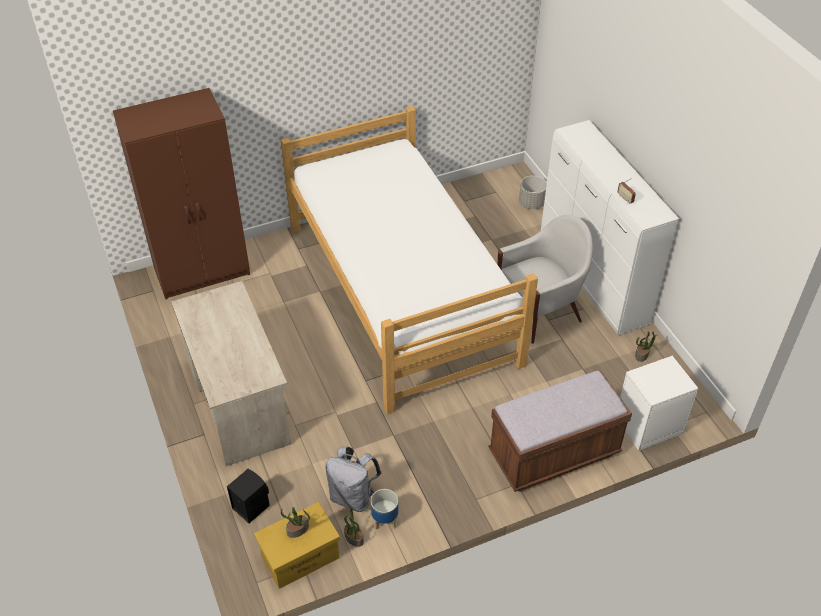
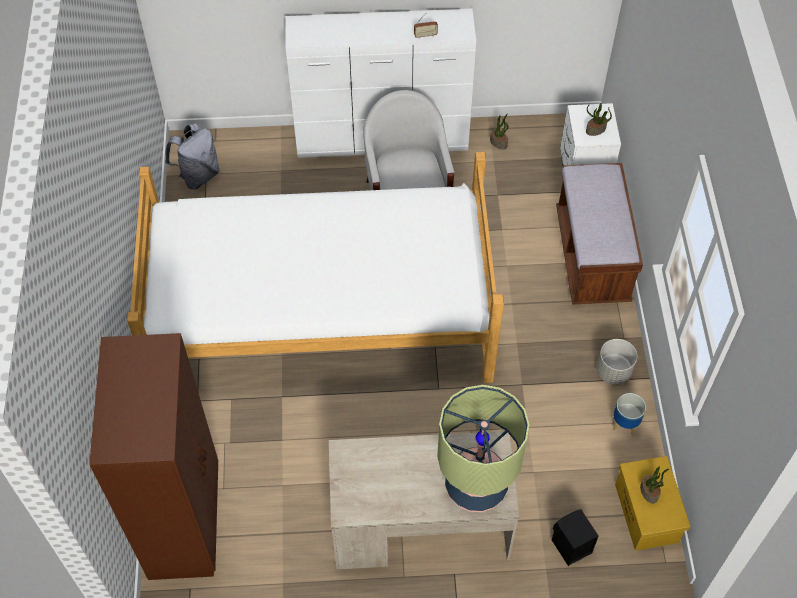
camera: 70 degrees left, 10 degrees up
(229, 373) = (475, 485): none -> table lamp
(353, 496) = (587, 444): grey backpack -> grey backpack (198, 175)
(353, 538) = (638, 458): potted plant -> potted plant (595, 130)
(531, 203) = (243, 149): grey planter -> grey planter (613, 371)

